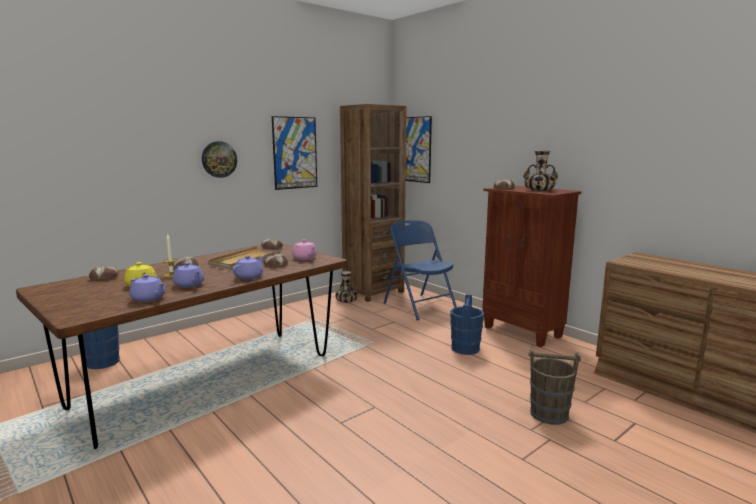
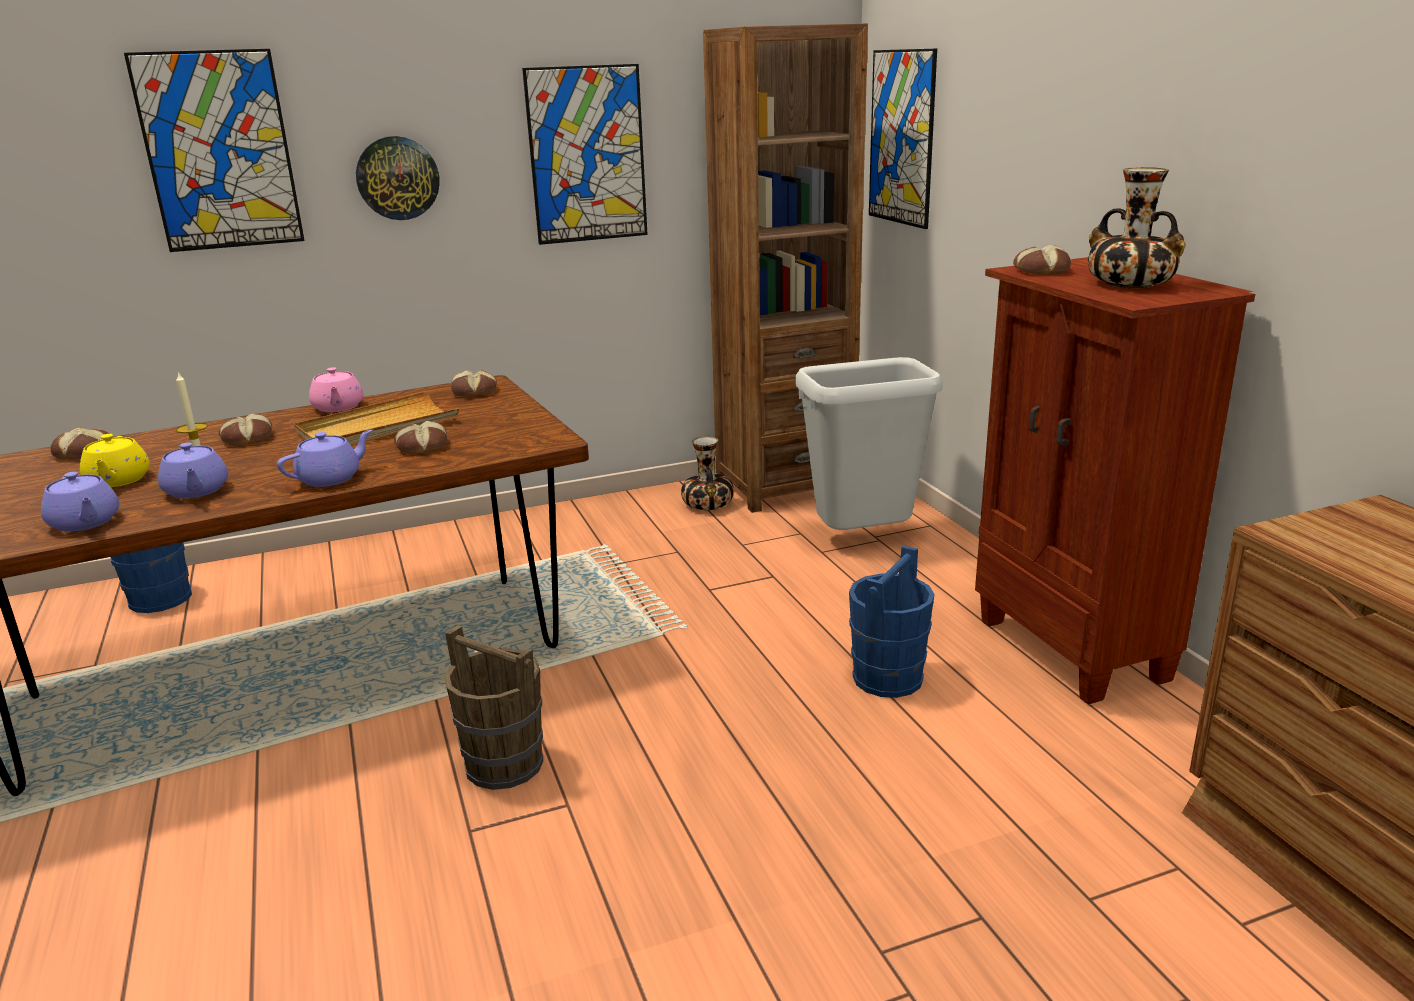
camera: 20 degrees right, 10 degrees up
(142, 144) = (219, 151): none -> picture
(305, 258) = (503, 431): pink teapot -> pink teapot (338, 407)
(420, 306) = (863, 540): blue chair -> grey trash can
(549, 414) = (963, 916): brown bucket -> brown bucket (504, 765)

